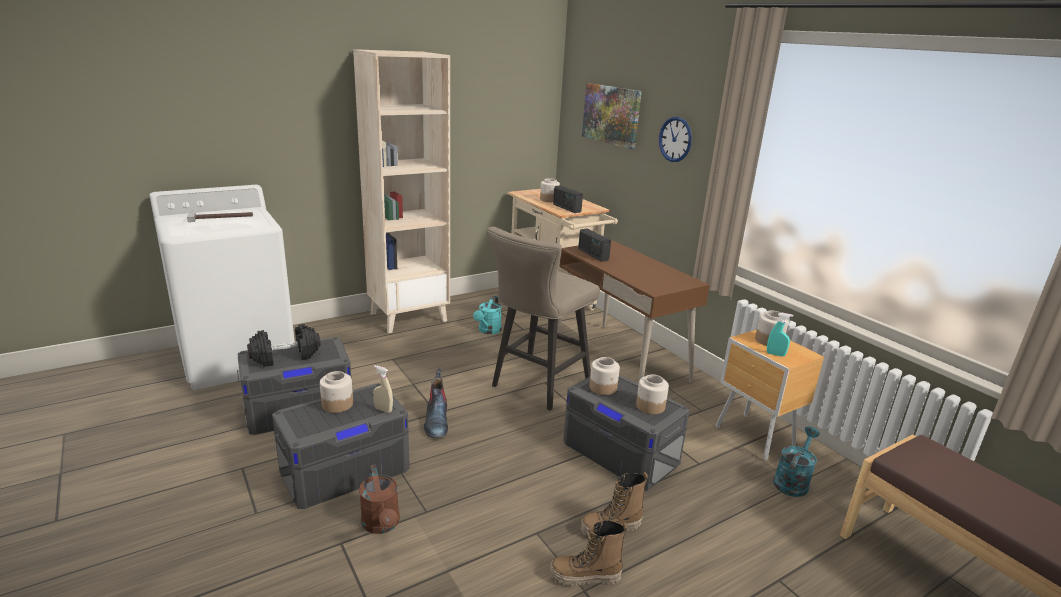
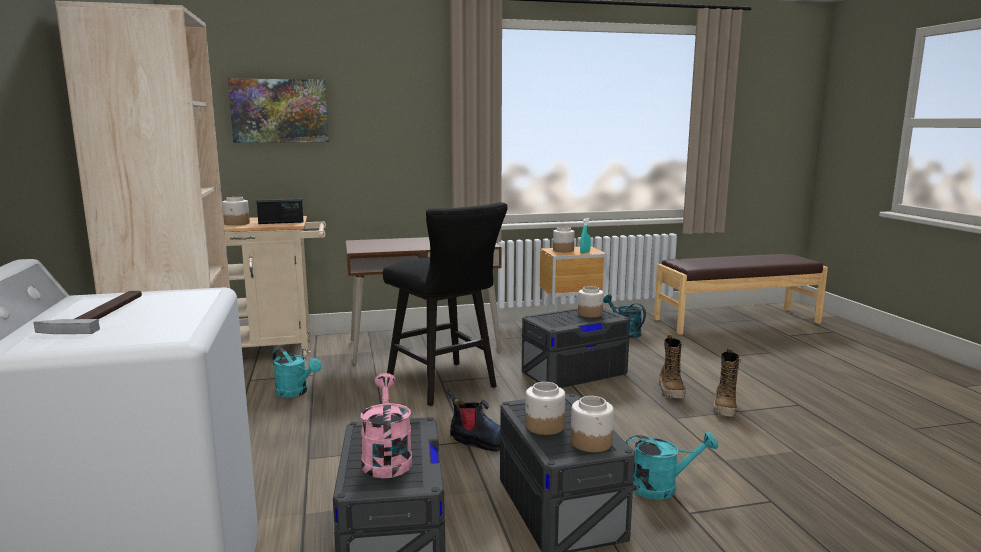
camera: 70 degrees left, 10 degrees down
(285, 356) = (386, 458): black dumbbell -> pink watering can
(382, 525) = (662, 487): brown watering can -> turquoise watering can
(383, 410) = (566, 402): beige spray bottle -> none
(536, 386) = (446, 386): beige stool -> black stool
(593, 254) = (381, 248): radio -> none
(603, 388) = (556, 321): jar -> jar (591, 442)
(675, 139) = (386, 122): wall clock -> none

